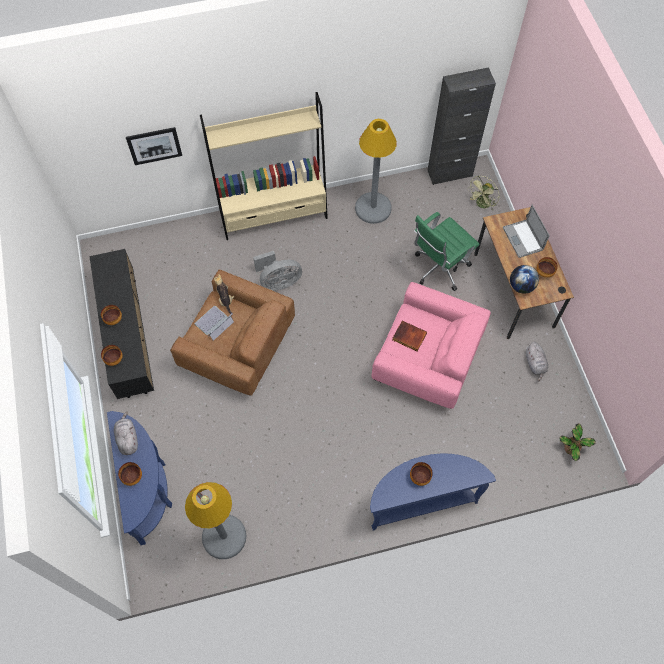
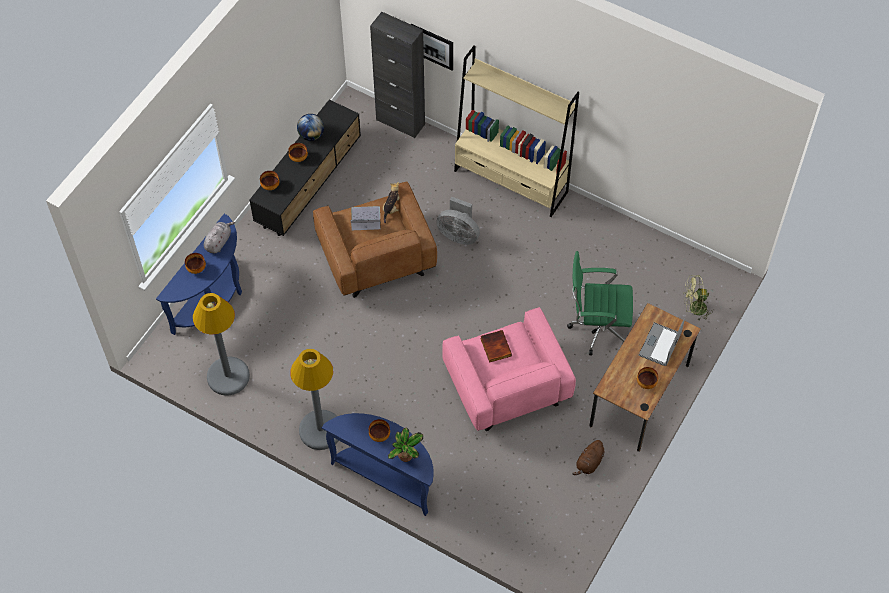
camera: 45 degrees right, 5 degrees down
(373, 208) = (597, 239): grey floor lamp -> grey floor lamp (320, 430)
(450, 173) = (697, 262): black cabinet -> black cabinet (400, 122)
(521, 286) = (614, 377): globe -> globe (311, 135)
(535, 364) = (589, 463): grey plush toy -> brown plush toy
(571, 449) = (542, 546): potted plant -> potted plant (406, 457)

